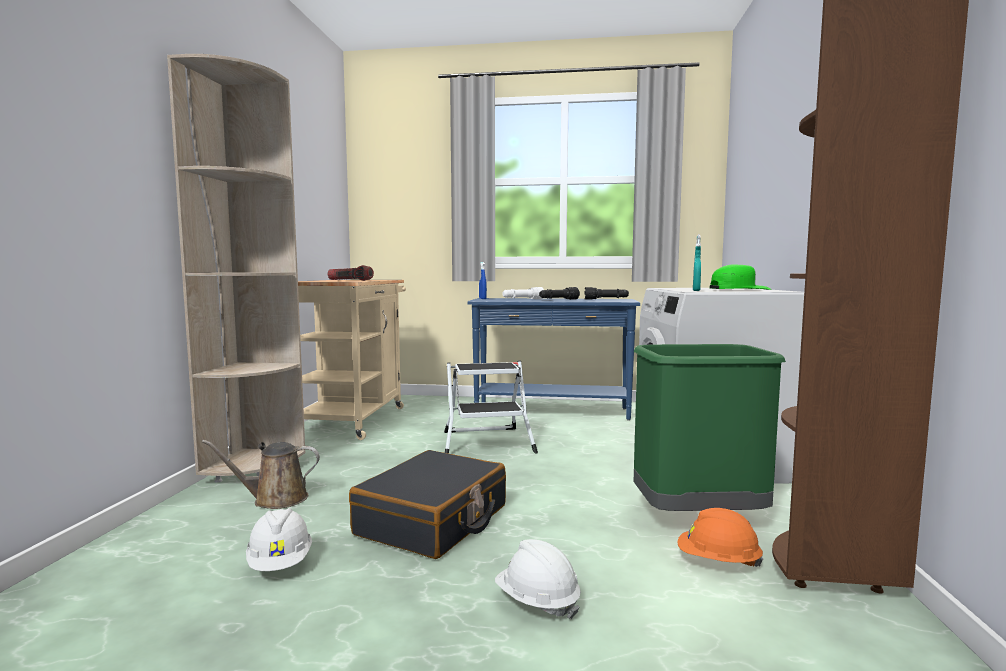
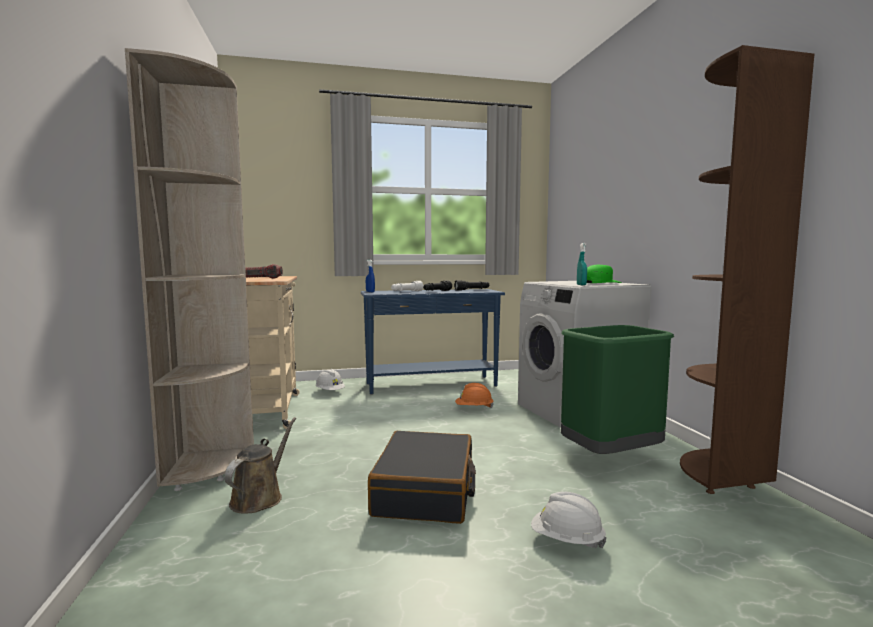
camera: 20 degrees left, 0 degrees up
(275, 499) = (259, 497): brown watering can -> brown watering can turned 135 degrees clockwise
(280, 563) = (328, 556): white hard hat -> white hard hat (330, 392)
(486, 442) = (403, 418): step ladder -> none
(718, 562) = (651, 486): orange hard hat -> orange hard hat (474, 408)

